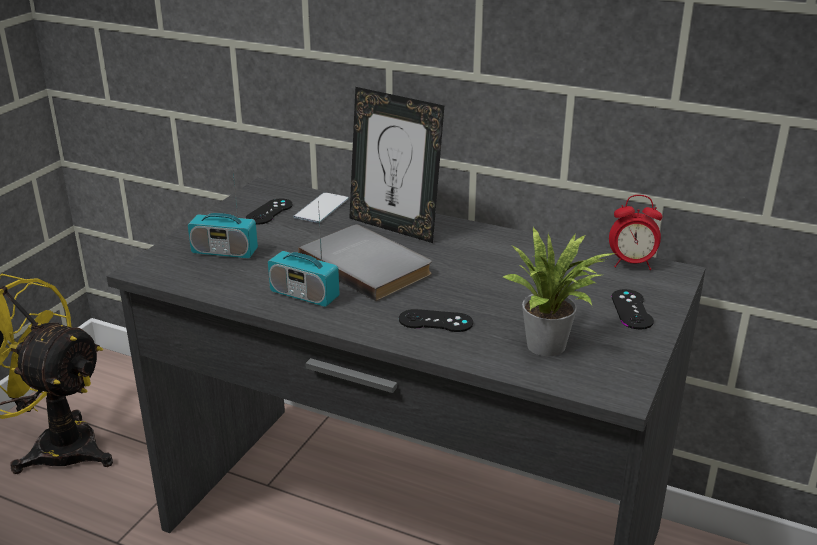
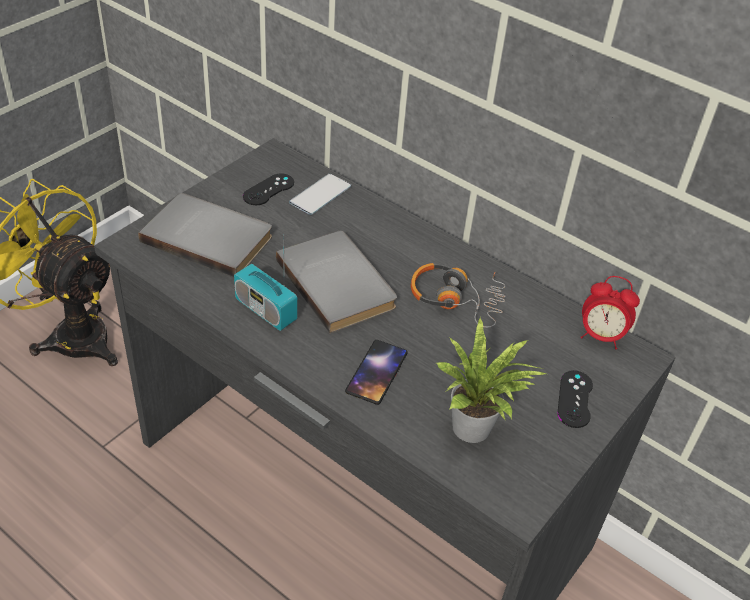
camera: 10 degrees right, 15 degrees up
(224, 252) = (209, 236): radio -> grey book
(394, 227) = (382, 235): picture frame -> none
(435, 321) = (377, 372): black game controller -> phone
(486, 259) = (456, 299): none -> headphones

